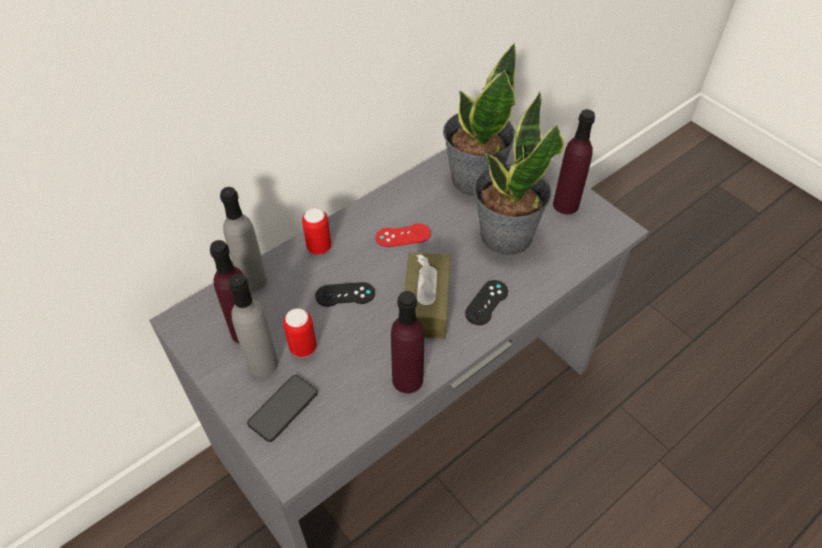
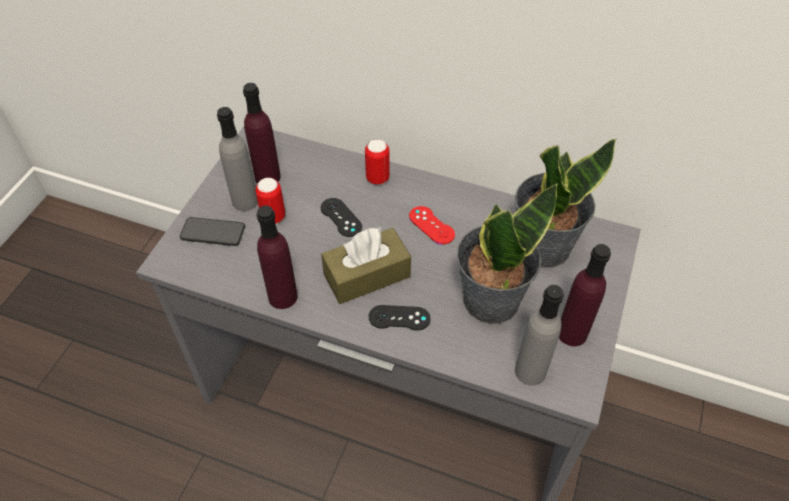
camera: 60 degrees right, 0 degrees up
(252, 280) = (317, 157): grey bottle -> grey bottle (530, 371)

